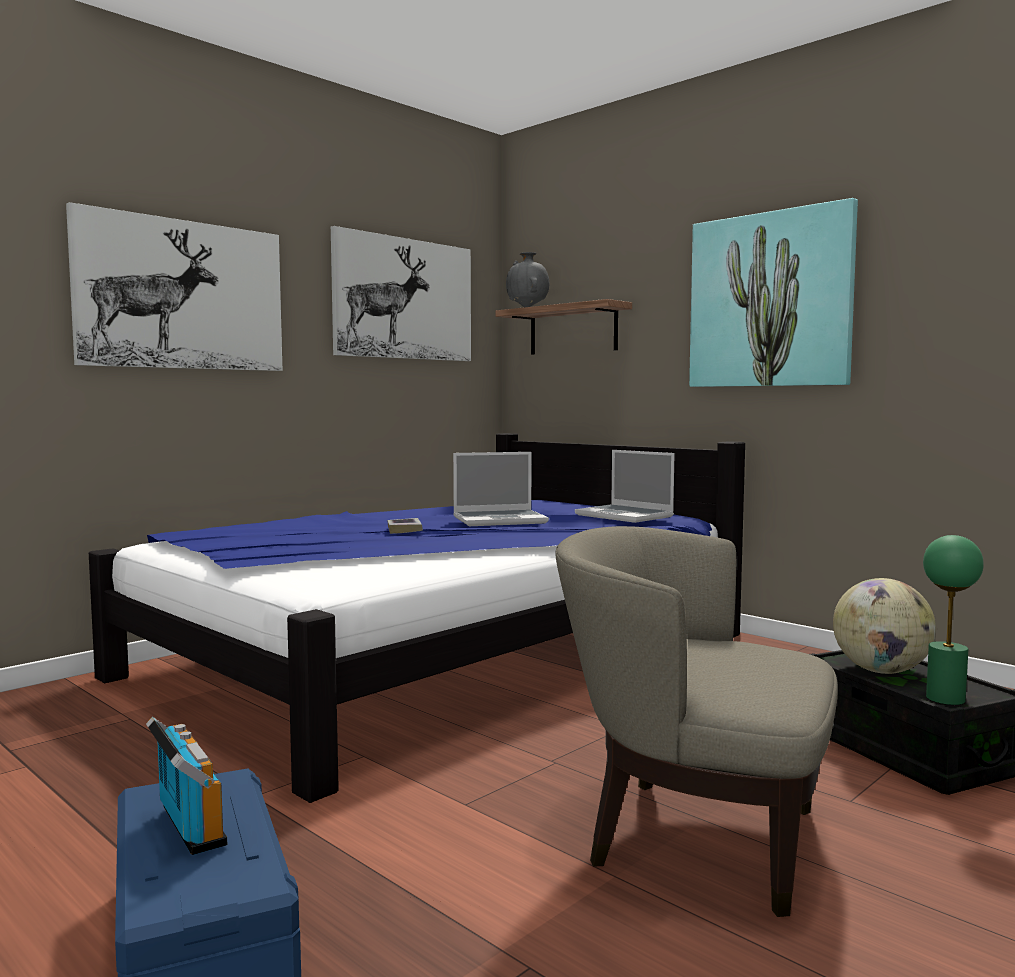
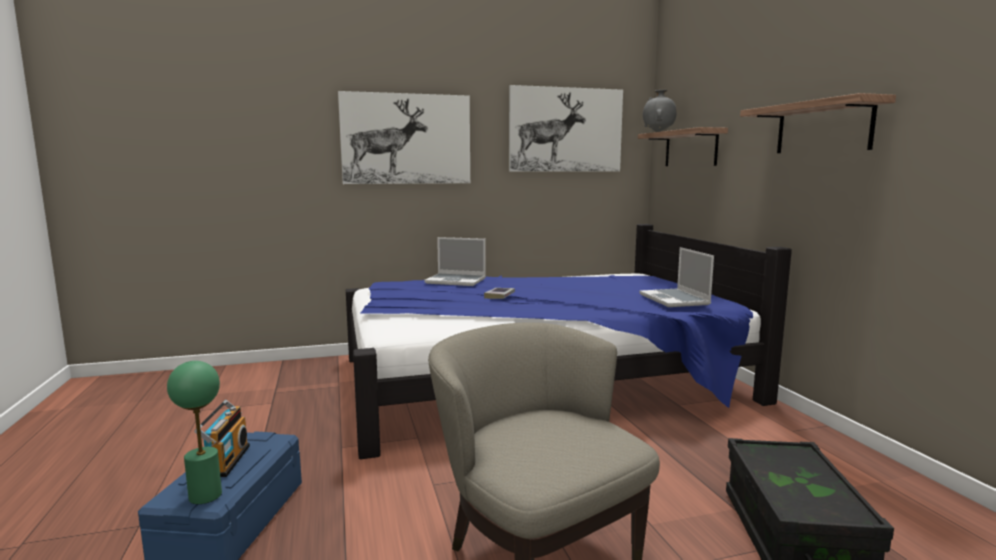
camera: 30 degrees right, 5 degrees up
(500, 520) = (575, 294): laptop -> laptop (457, 281)
(770, 300) = (823, 128): picture -> shelf
(881, 671) = (782, 468): globe -> none
(944, 699) = (800, 508): green table lamp -> green table lamp (205, 495)

